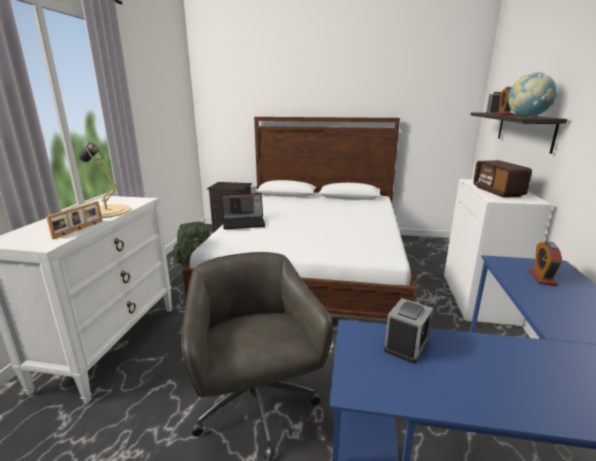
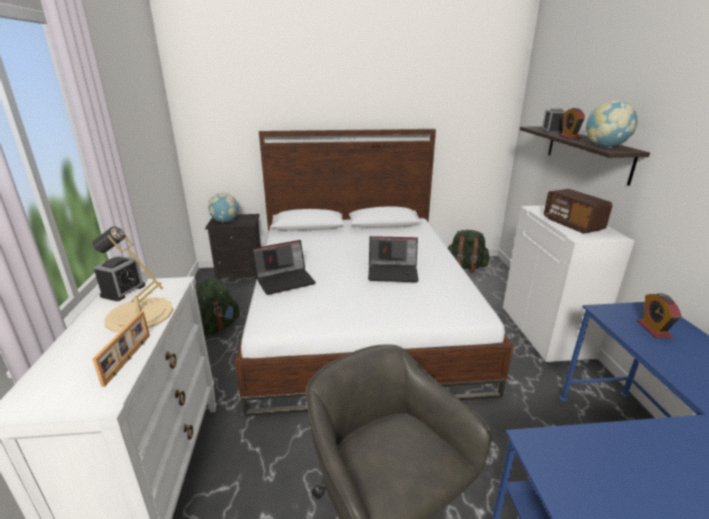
camera: 15 degrees left, 5 degrees up
(224, 185) = (225, 221): none -> globe
(333, 226) = (393, 272): none -> laptop
(406, 345) = (594, 453): alarm clock -> alarm clock (123, 291)
(424, 244) = (465, 267): none -> green backpack

